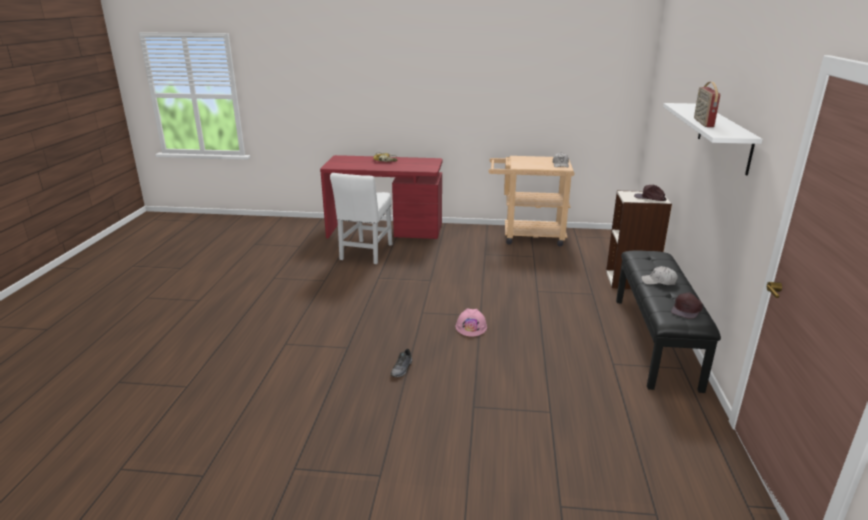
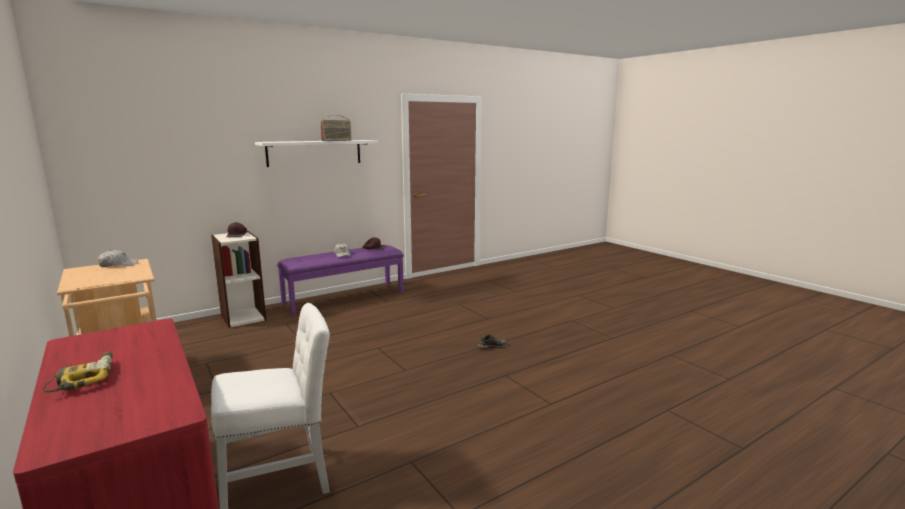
camera: 130 degrees left, 10 degrees down
(471, 327) = (401, 345): pink hard hat -> none
(656, 341) = (344, 298): black bench -> purple bench

